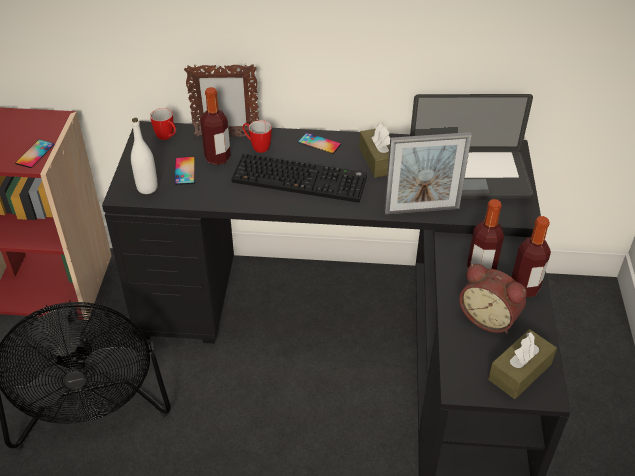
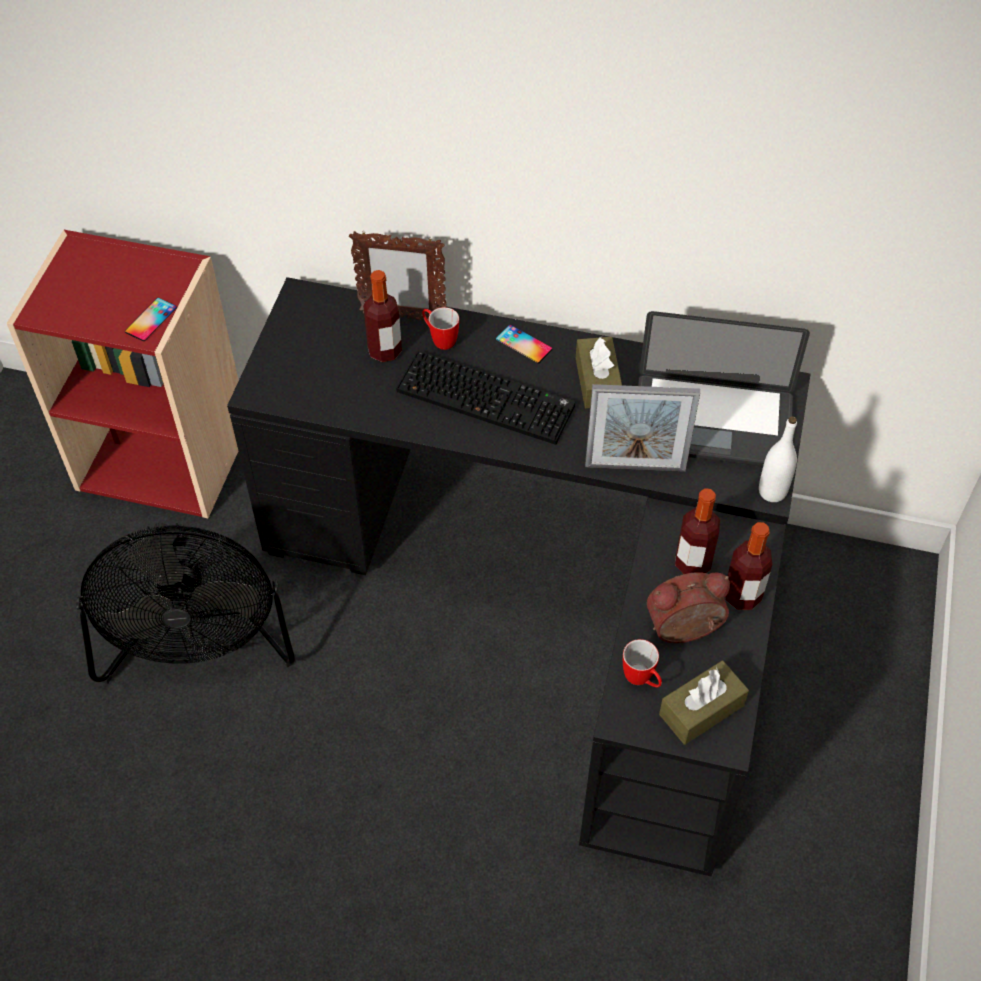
camera: 10 degrees right, 10 degrees up
(147, 188) = (287, 387): white bottle -> white bottle (772, 491)
(167, 137) = (324, 310): mug -> mug (642, 680)
(185, 171) = (339, 366): phone -> none
(489, 317) = (684, 631): alarm clock -> alarm clock turned 120 degrees clockwise

